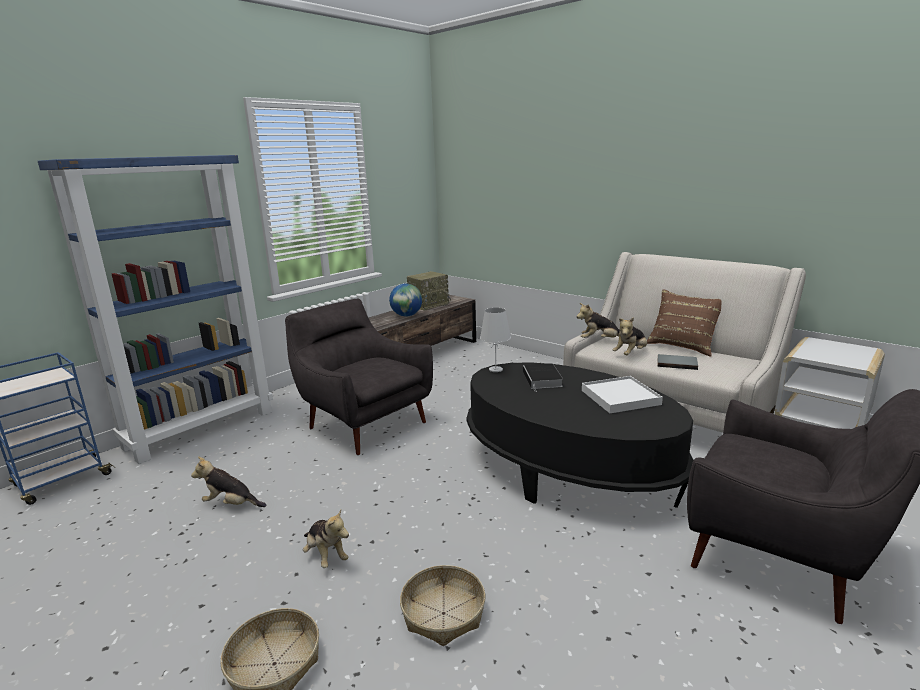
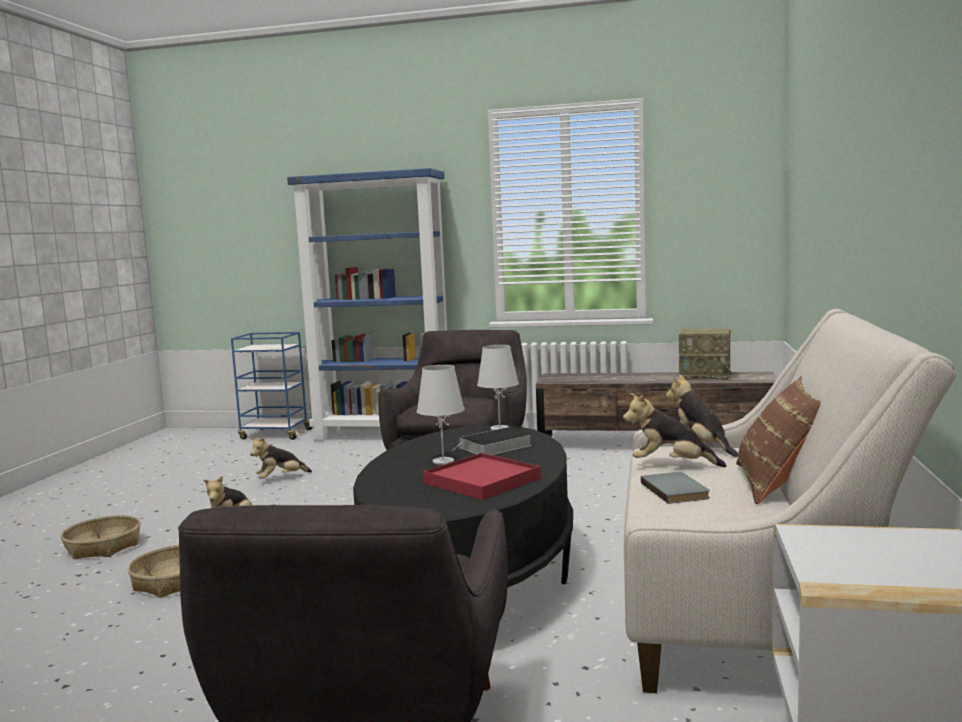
camera: 60 degrees right, 10 degrees down
(231, 504) = (280, 479): plush toy -> plush toy turned 105 degrees counterclockwise
(407, 315) = (644, 379): globe -> none
(560, 399) = (443, 461): none -> white table lamp
(620, 397) = (482, 481): white tray -> red tray

